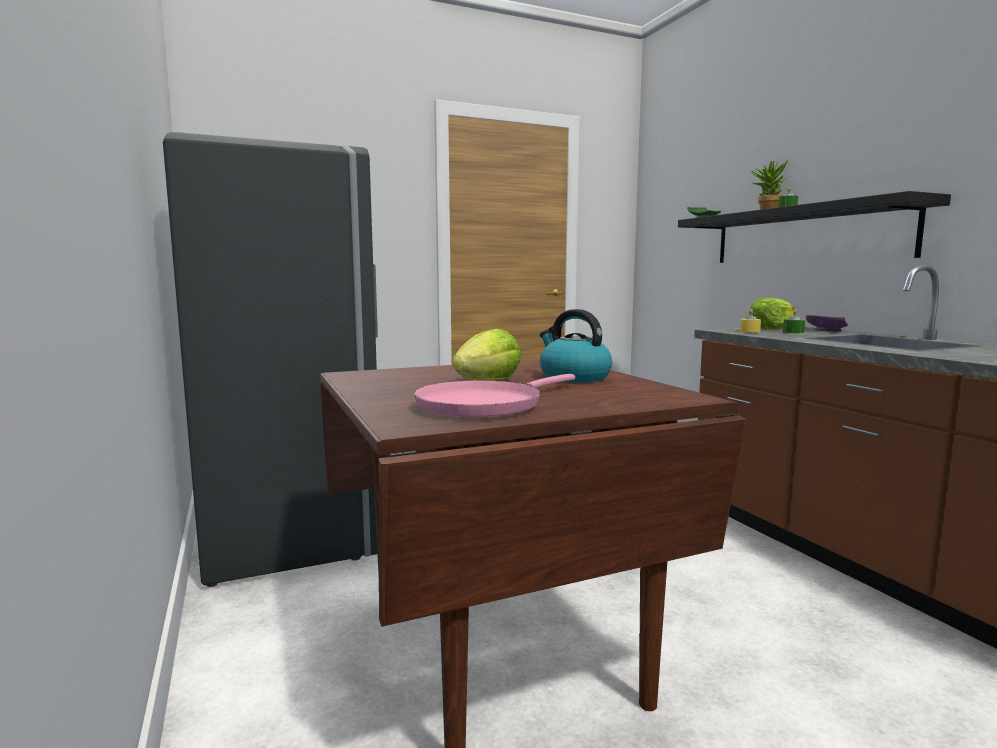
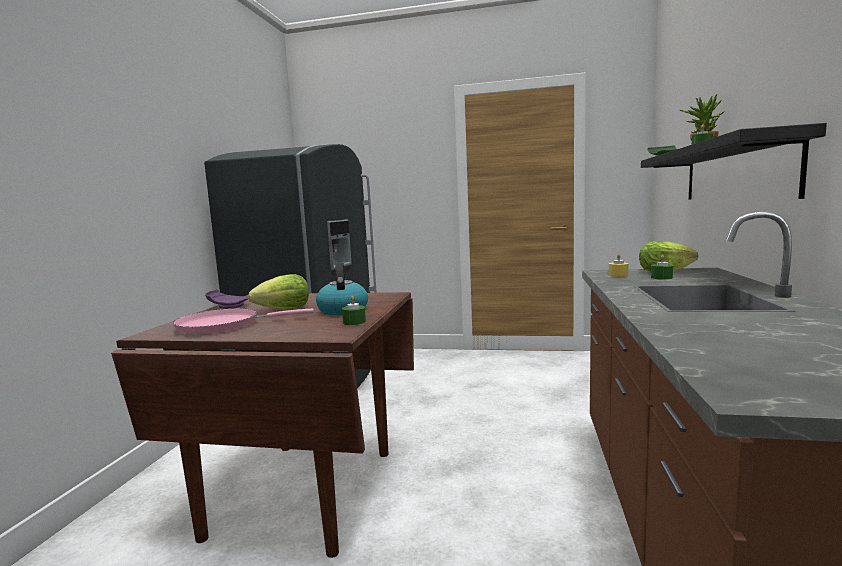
camera: 35 degrees right, 0 degrees up
(647, 386) = (354, 322): none -> green candle
(826, 331) = (710, 277): purple plate -> purple plate (228, 306)

